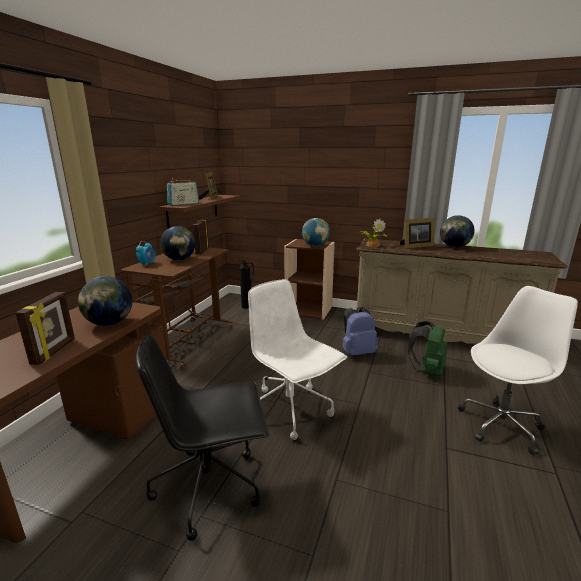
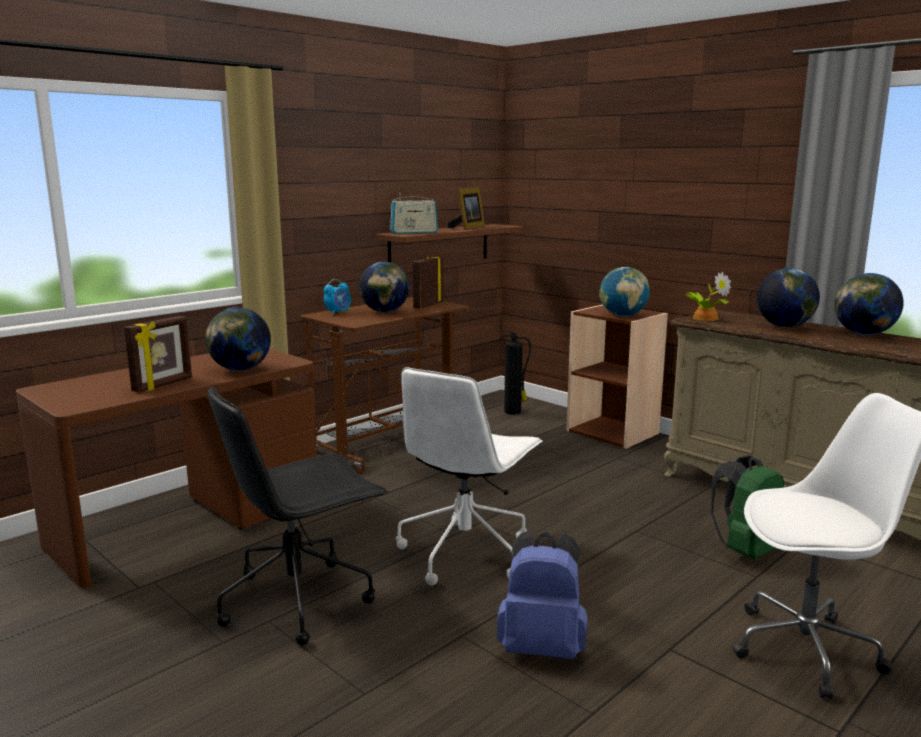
camera: 25 degrees right, 5 degrees down
(213, 486) = (303, 599): black office chair -> black office chair turned 45 degrees counterclockwise
(292, 412) = (467, 551): white office chair -> white office chair turned 135 degrees counterclockwise
(357, 352) = (642, 502): blue backpack -> blue backpack (542, 647)
(415, 246) = (784, 326): picture frame -> globe

